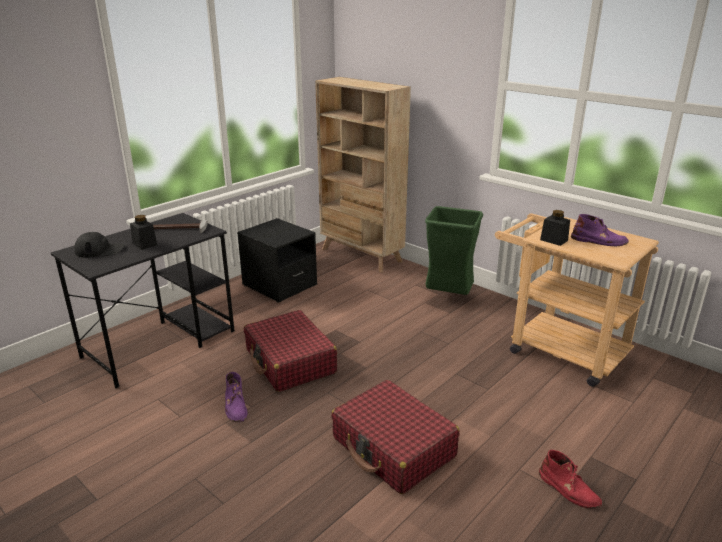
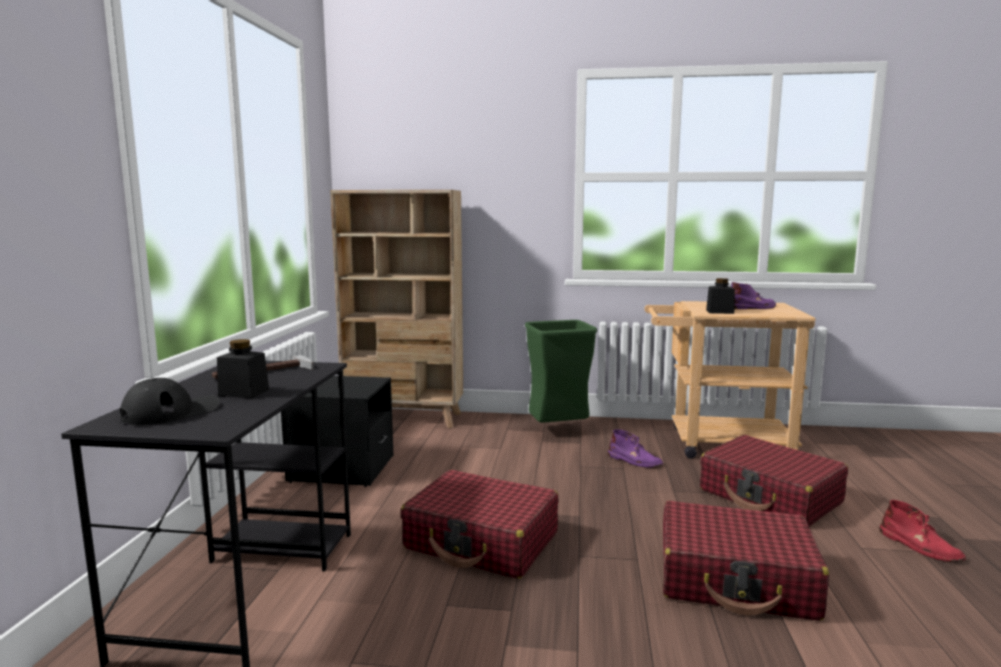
camera: 35 degrees left, 15 degrees down
(236, 406) = (490, 619): purple boot -> purple boot (634, 461)
(521, 406) = (770, 496): none -> red suitcase
(568, 489) = (920, 546): red boot -> red boot turned 45 degrees clockwise

